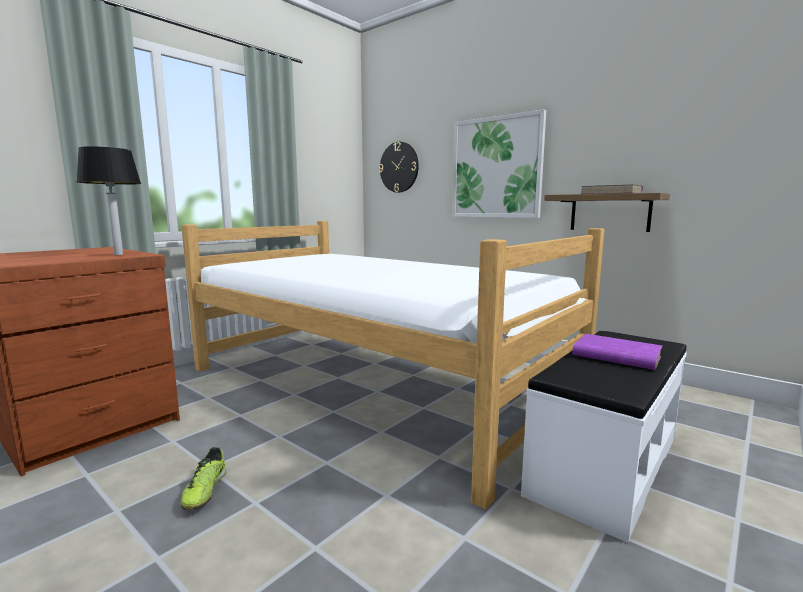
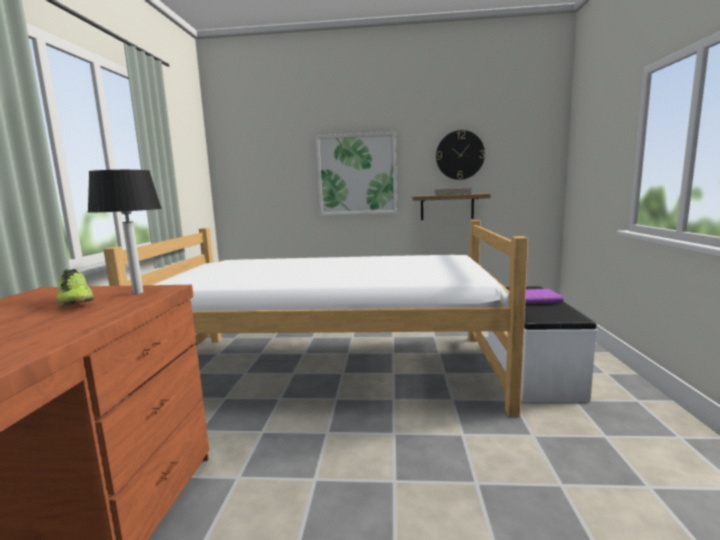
camera: 35 degrees left, 0 degrees up
(204, 491) = (343, 494): shoe -> shoe (76, 302)
(399, 167) = (256, 172): wall clock -> wall clock (460, 155)

